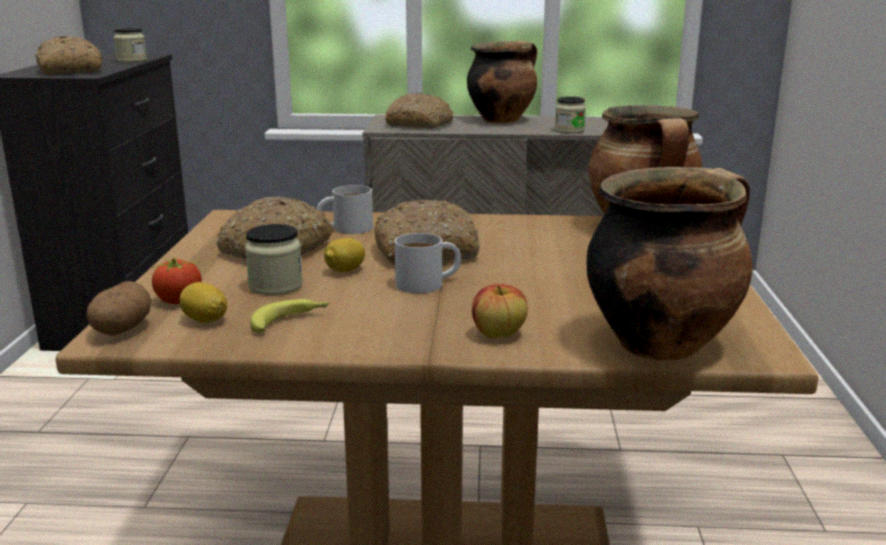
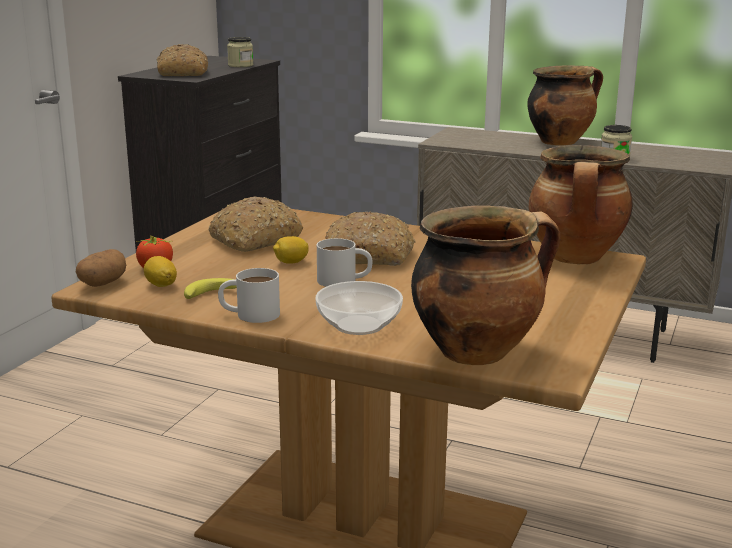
camera: 20 degrees right, 0 degrees up
(275, 285) = (230, 267): jar -> none
(345, 228) = (323, 229): white mug -> white mug (249, 314)
(420, 124) = (478, 140): bread -> none
(498, 334) = (357, 325): apple -> bowl

